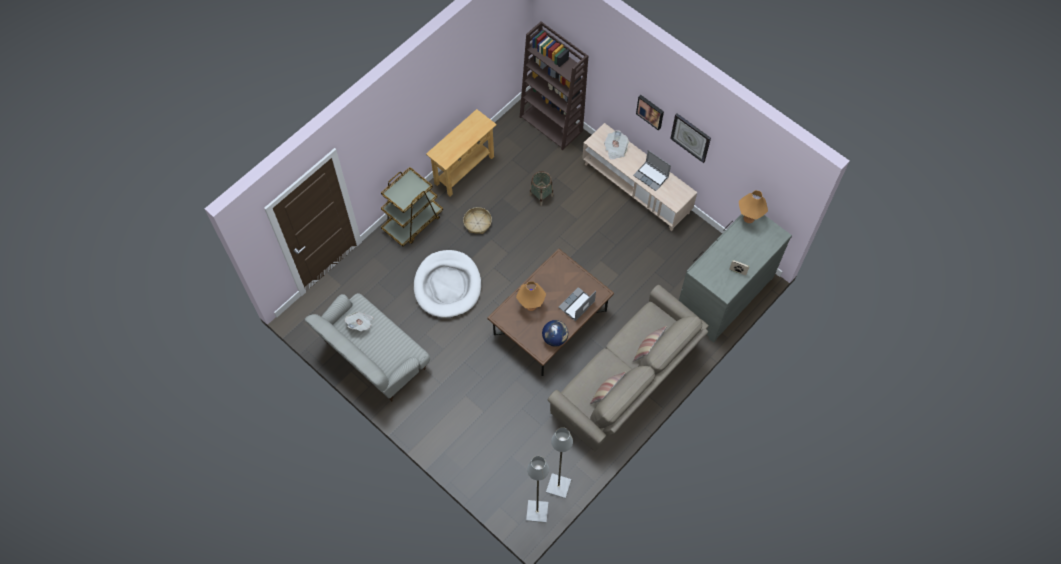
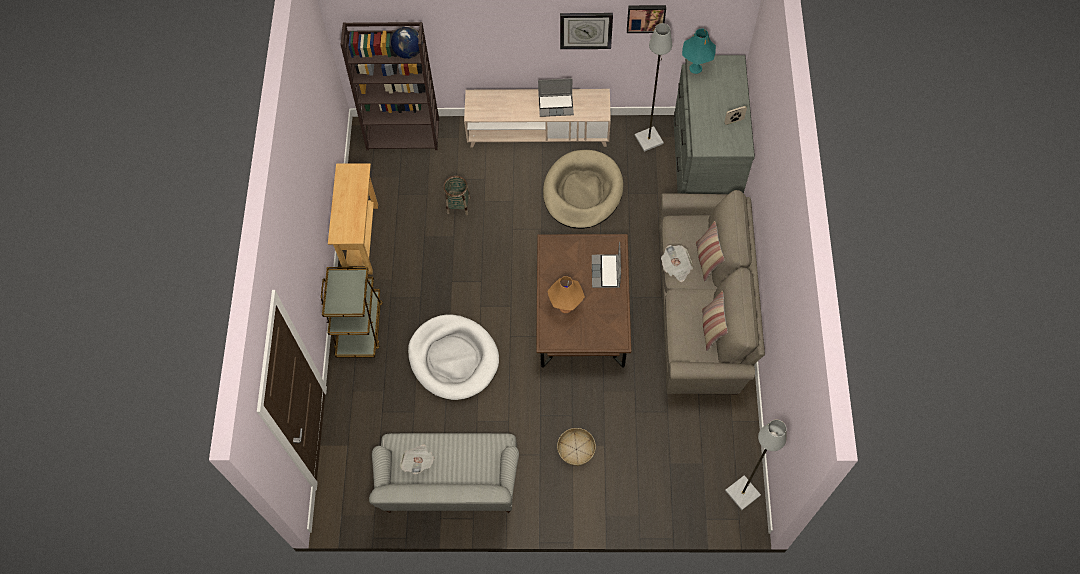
camera: 40 degrees left, 0 degrees up
(477, 223) = (424, 277): basket -> basket (576, 449)
(555, 338) = (617, 318): globe -> globe (408, 52)
(559, 486) = (737, 452): grey floor lamp -> grey floor lamp (649, 139)
(615, 149) = (499, 105): newspaper -> newspaper (676, 267)
(626, 248) = (582, 191): none -> beige dog bed
(650, 111) = (524, 34): picture -> picture (646, 17)
(749, 218) = (695, 68): orange table lamp -> turquoise table lamp

